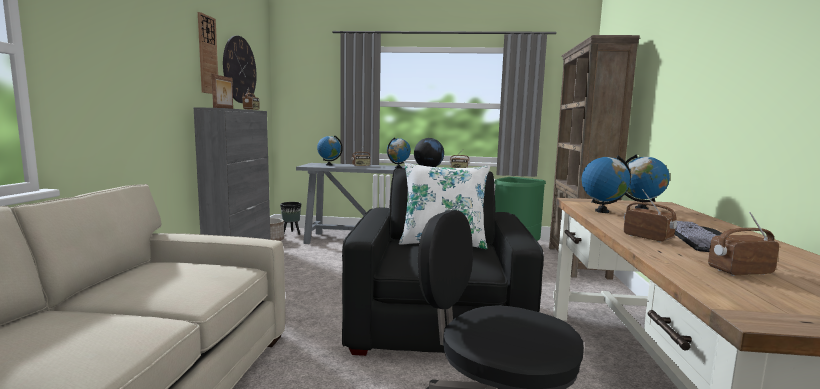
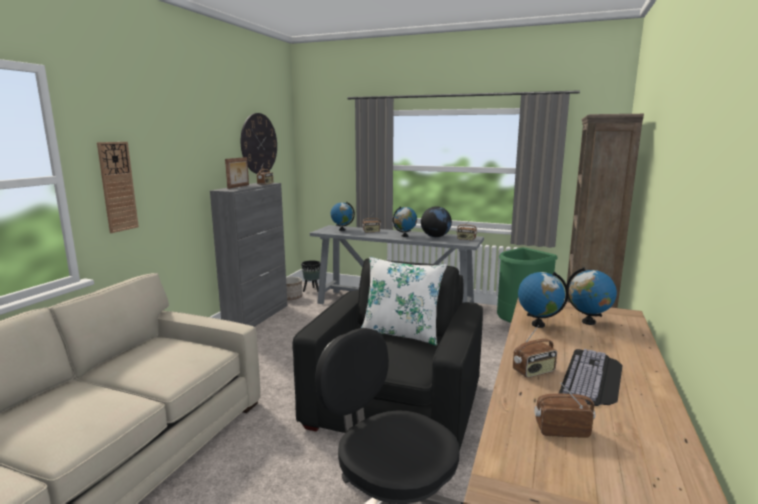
camera: 15 degrees right, 5 degrees up
(207, 55) = (224, 139): wall clock -> wall clock (117, 187)
(648, 237) = (534, 372): radio -> radio turned 90 degrees clockwise

